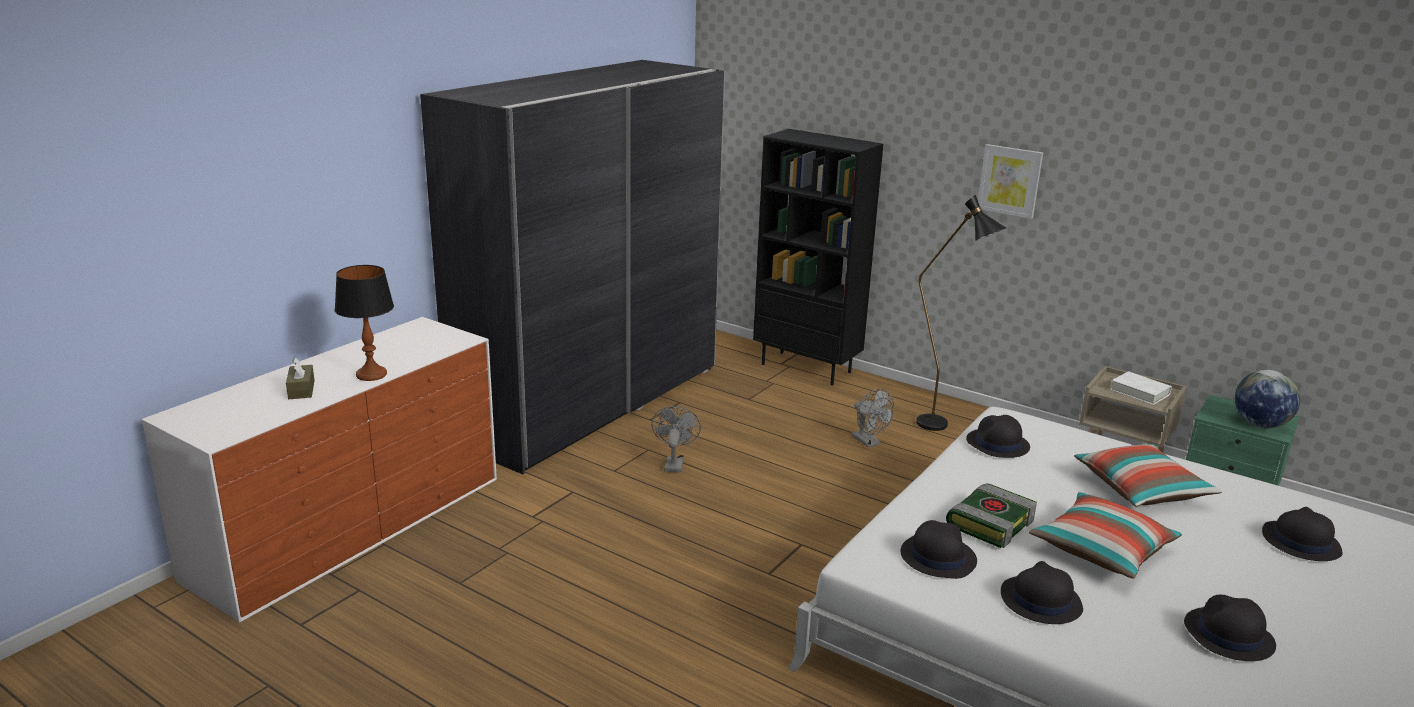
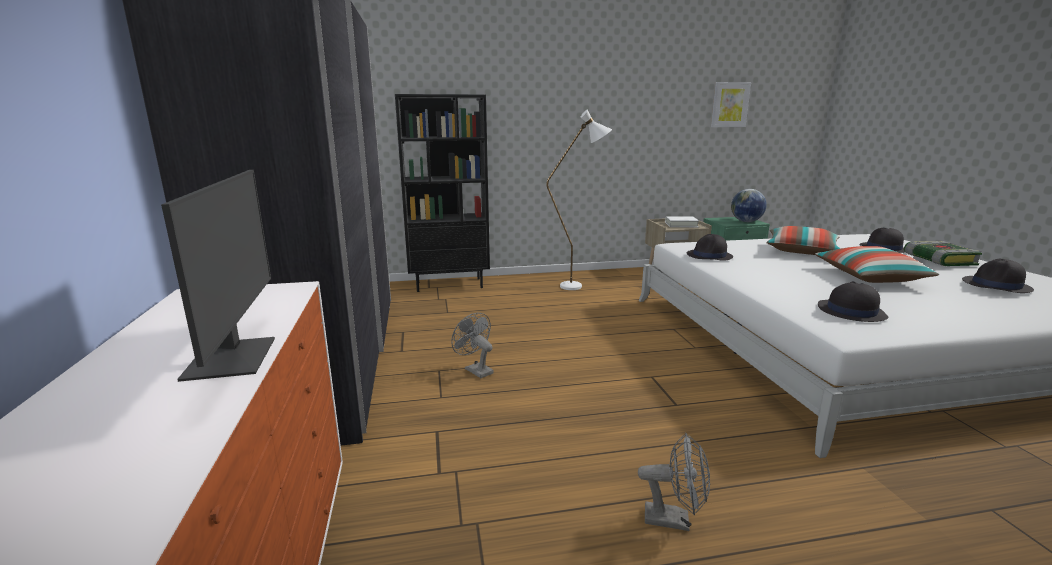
camera: 45 degrees left, 5 degrees down
(301, 389) = (127, 426): brown tissue box -> none
(371, 374) = (234, 357): table lamp -> monitor
(869, 442) = (562, 307): grey fan -> grey fan (674, 520)
(942, 427) = (579, 286): black floor lamp -> white floor lamp
(989, 522) = (812, 286): book -> book (938, 260)
(1010, 180) = (574, 109): picture -> picture (730, 105)
(1040, 601) = (930, 308): black hat -> none

